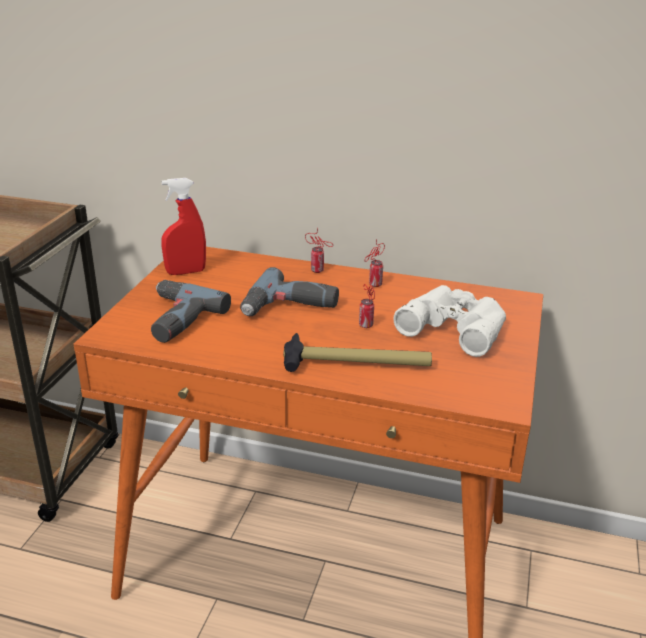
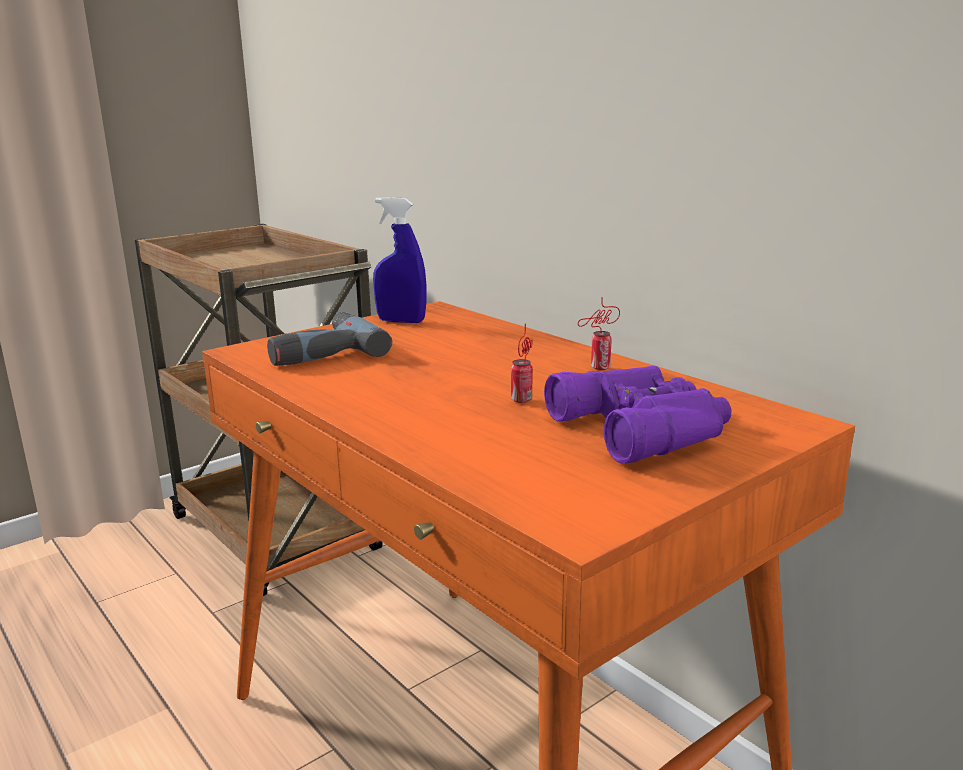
camera: 35 degrees right, 10 degrees down
(186, 272) = (401, 321): red spray bottle -> blue spray bottle
(290, 308) = (457, 367): power drill -> none
(319, 271) = (549, 344): can -> none
(357, 364) = (445, 431): hammer -> none
(455, 326) = (646, 427): white binoculars -> purple binoculars

